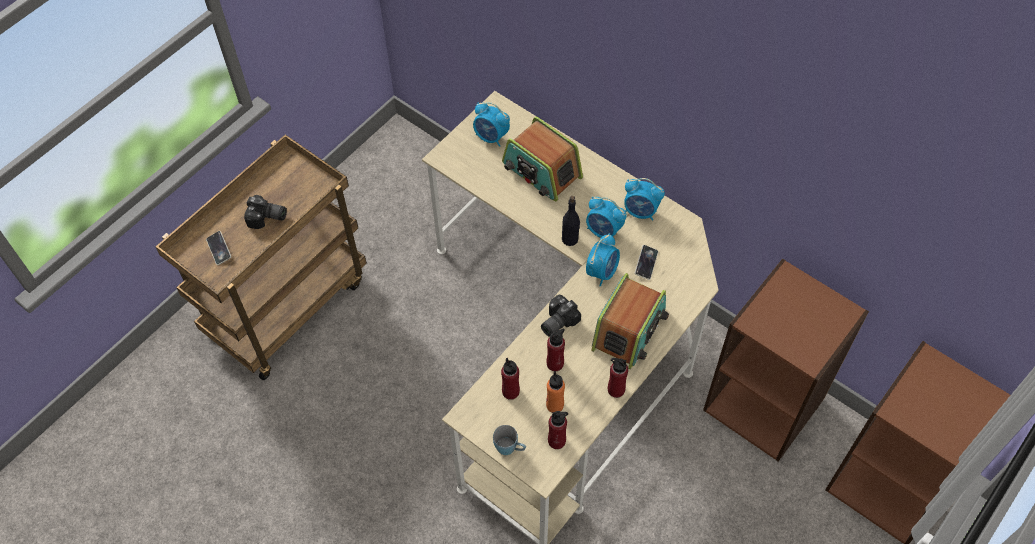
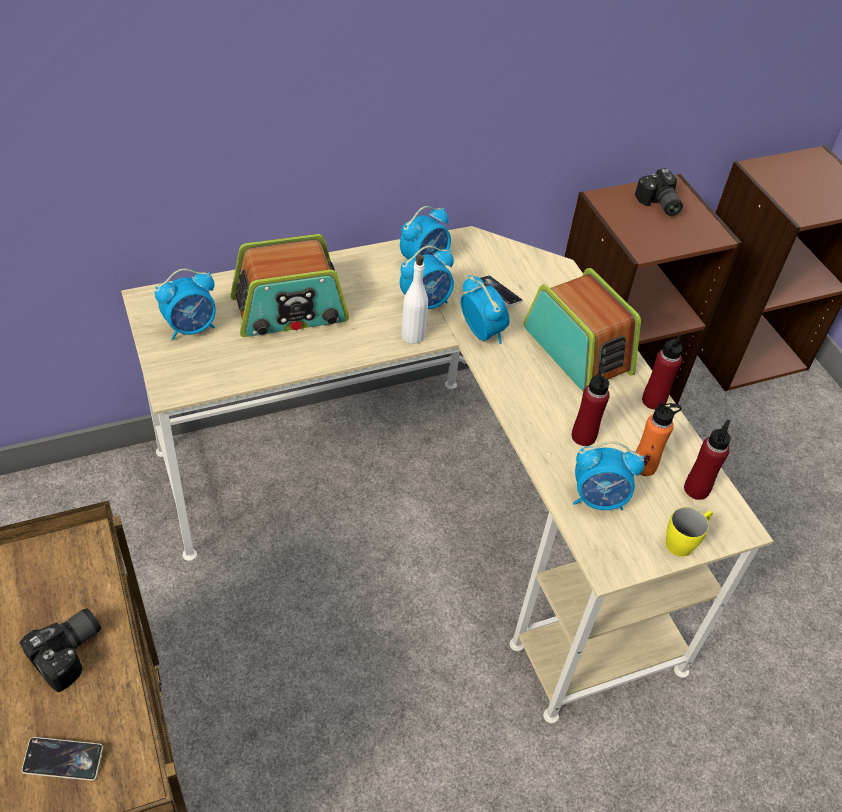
camera: 65 degrees left, 10 degrees down
(510, 391) = (598, 499): red bottle -> alarm clock
(510, 448) = (684, 541): blue mug -> yellow mug
(556, 321) = (522, 405): camera -> camera (658, 204)
(570, 239) = (413, 335): black bottle -> white bottle

